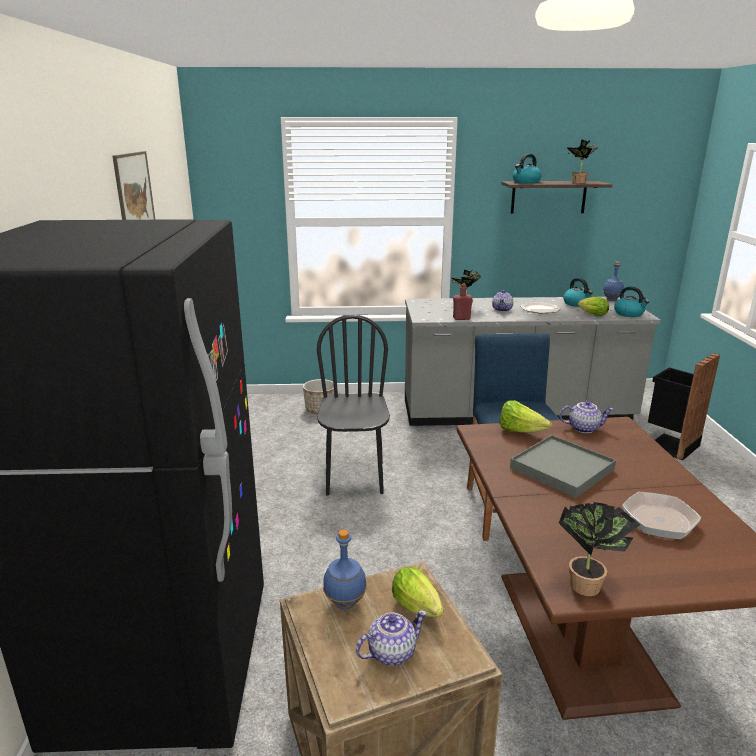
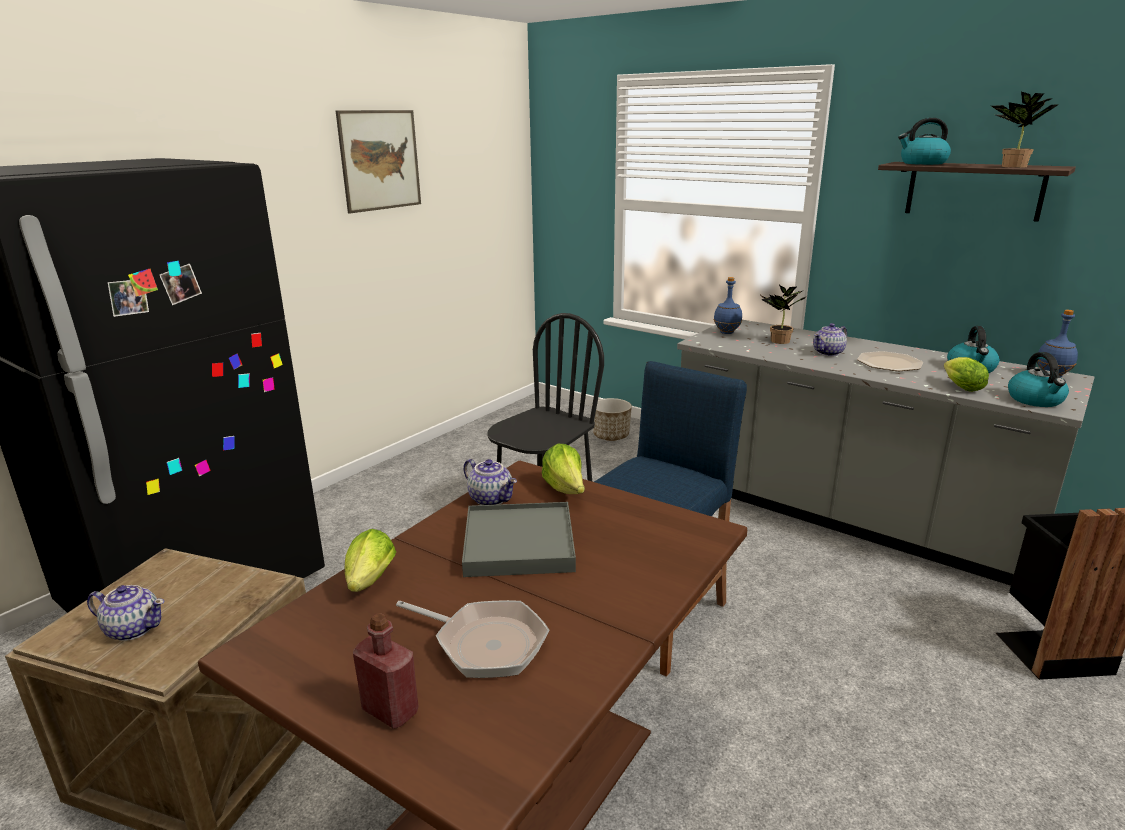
camera: 40 degrees right, 0 degrees up
(345, 603) = (185, 575): blue bottle -> blue bottle (727, 333)
(419, 609) = (214, 610): lettuce -> lettuce (369, 583)
(461, 318) = (747, 351): red bottle -> red bottle (390, 710)
(583, 428) = (649, 515): teapot -> teapot (492, 499)
(587, 583) = (281, 655): potted plant -> none

